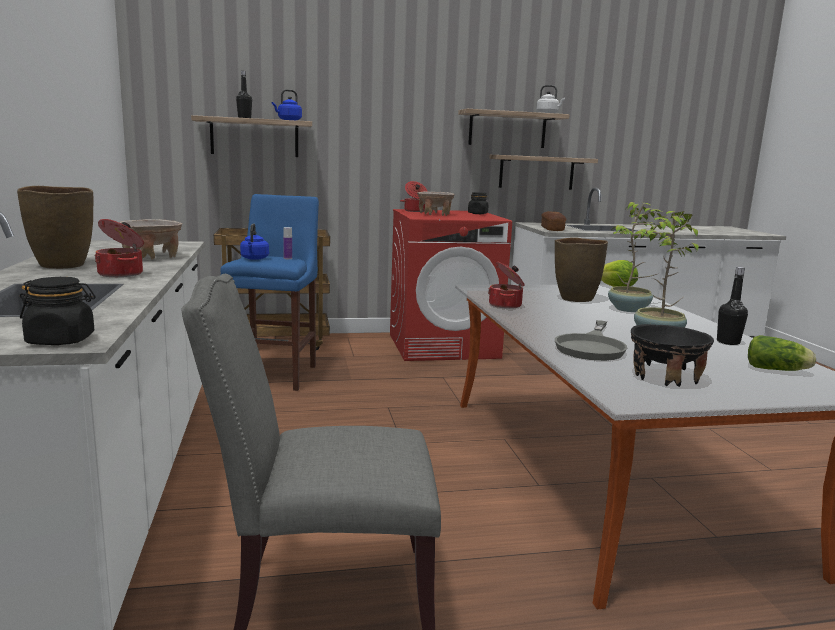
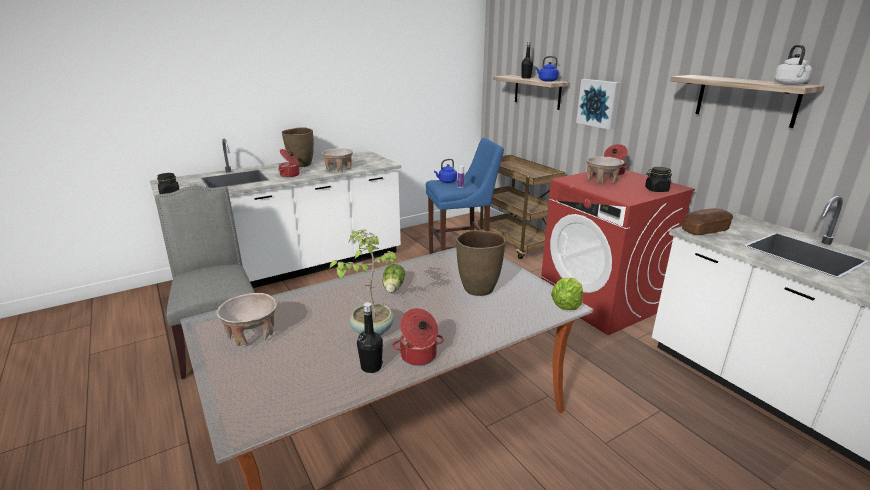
camera: 70 degrees right, 10 degrees up
(357, 144) = (598, 103): none -> picture
(506, 305) = (421, 265): cooking pot -> cooking pot (418, 356)
(536, 172) = (777, 158): shelf -> none
(591, 346) = (318, 304): grey frying pan -> none
(629, 309) = (462, 315): potted plant -> none
(665, 377) = (251, 334): black bowl -> beige bowl
(778, 370) = (288, 388): lettuce -> lettuce (393, 288)

